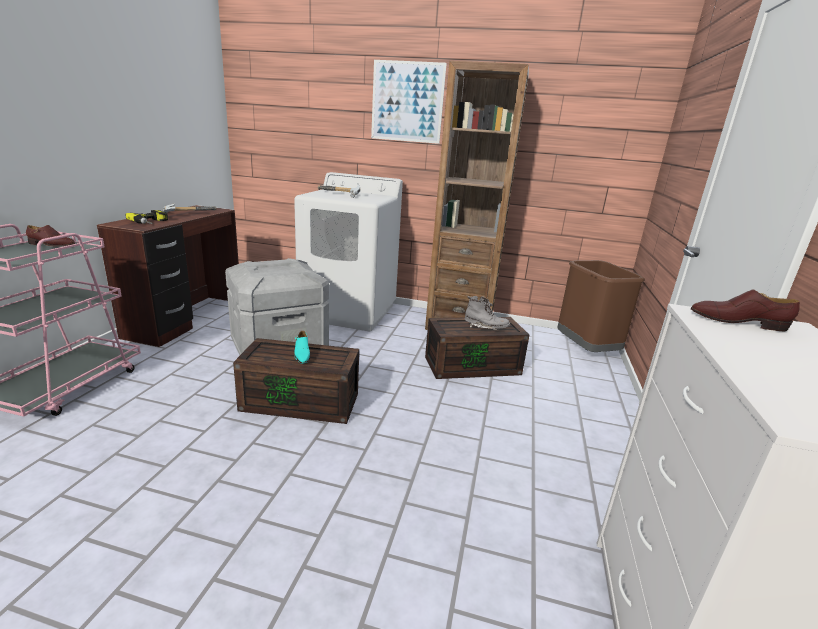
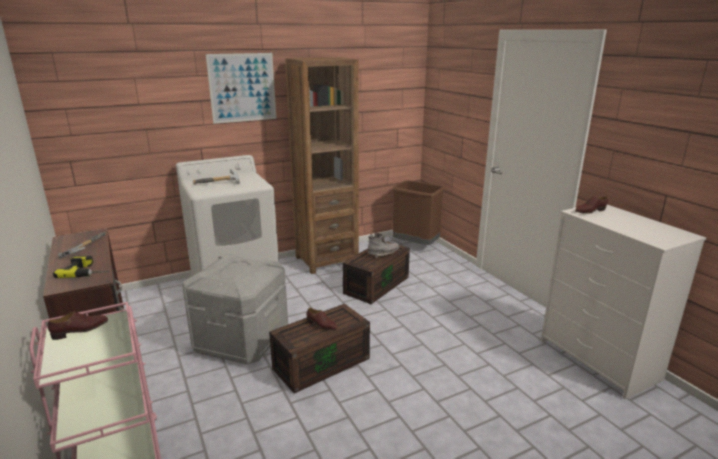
camera: 40 degrees left, 0 degrees up
(302, 354) = (321, 325): turquoise shoe -> brown shoe

